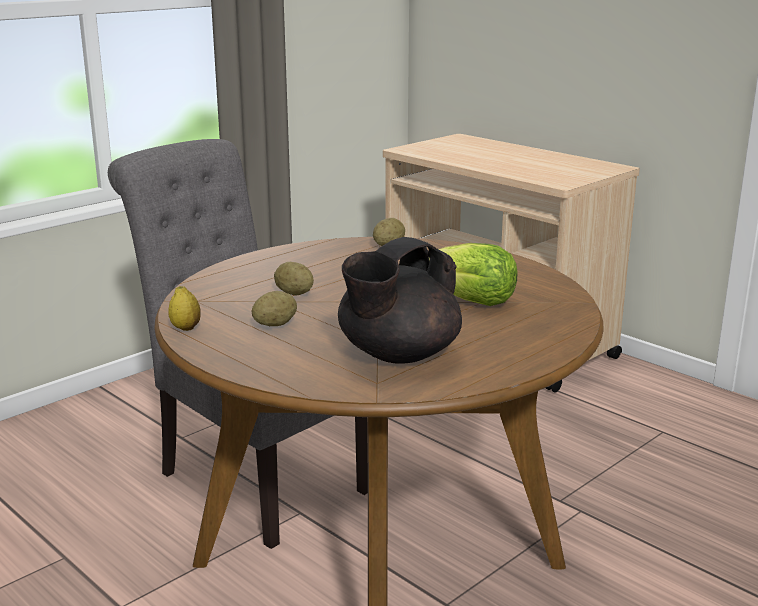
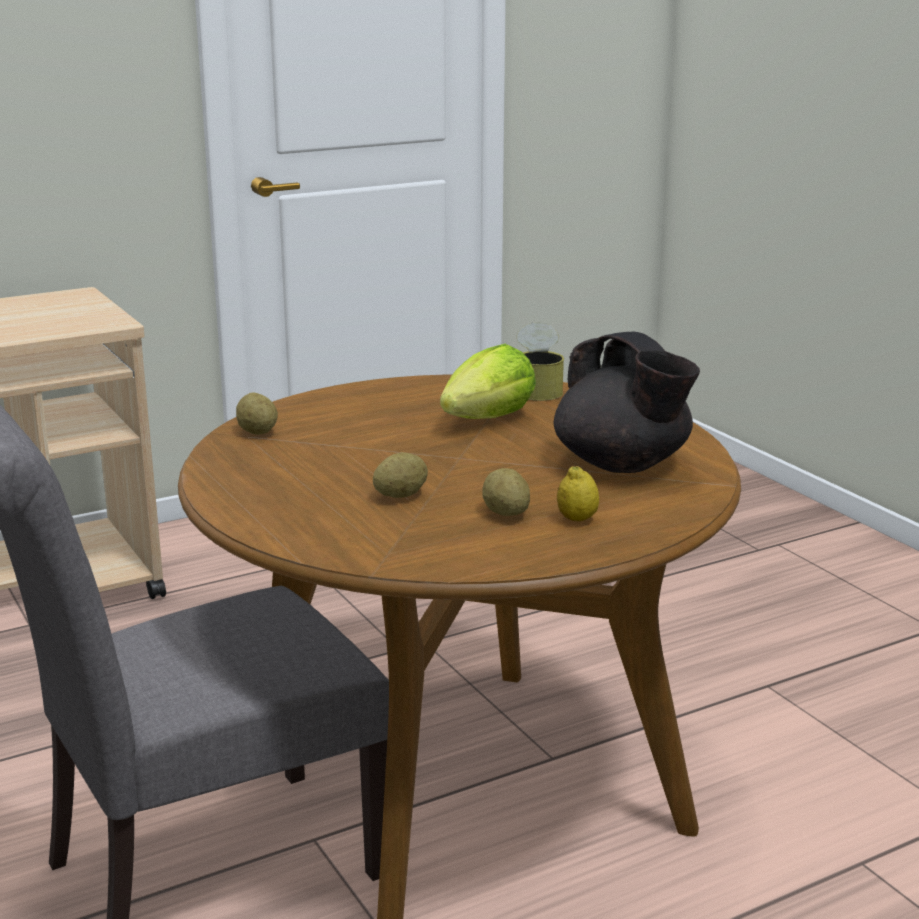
camera: 75 degrees left, 0 degrees up
(185, 328) = (489, 563): lemon -> lemon (577, 519)
(569, 310) = (538, 388): none -> can

